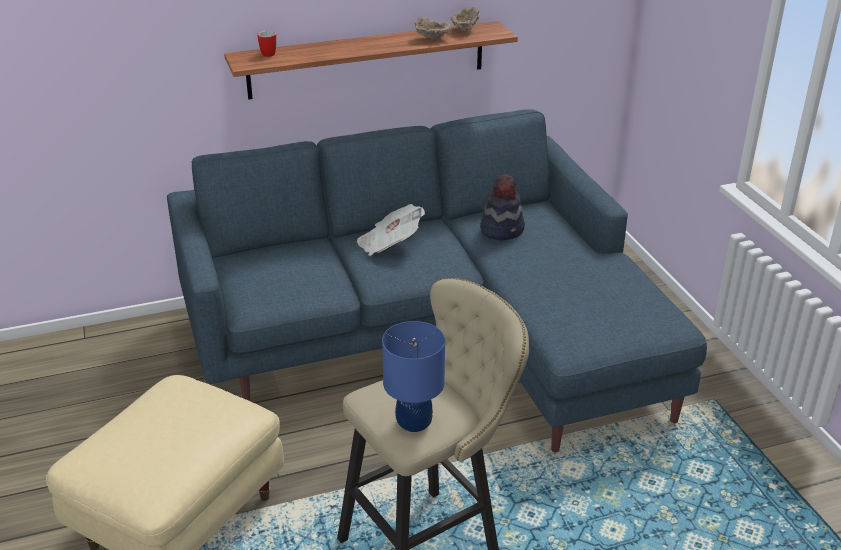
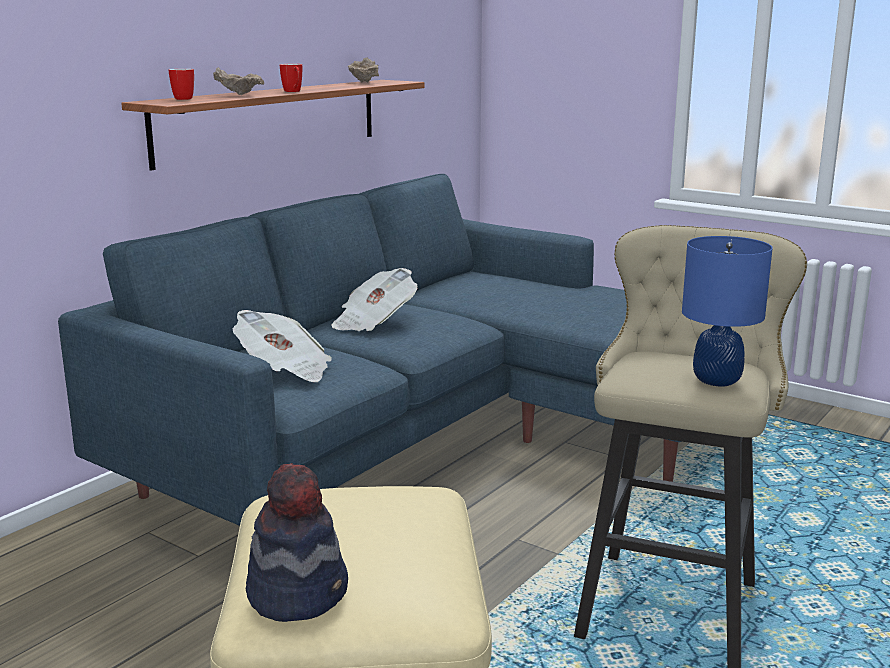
camera: 35 degrees left, 15 degrees down
(275, 277) = (285, 370): none -> newspaper
(367, 50) = (293, 92): none -> mug
(432, 39) = (346, 86): beige bowl -> beige bowl (239, 95)
(502, 229) = (470, 290): hat -> hat (298, 593)

